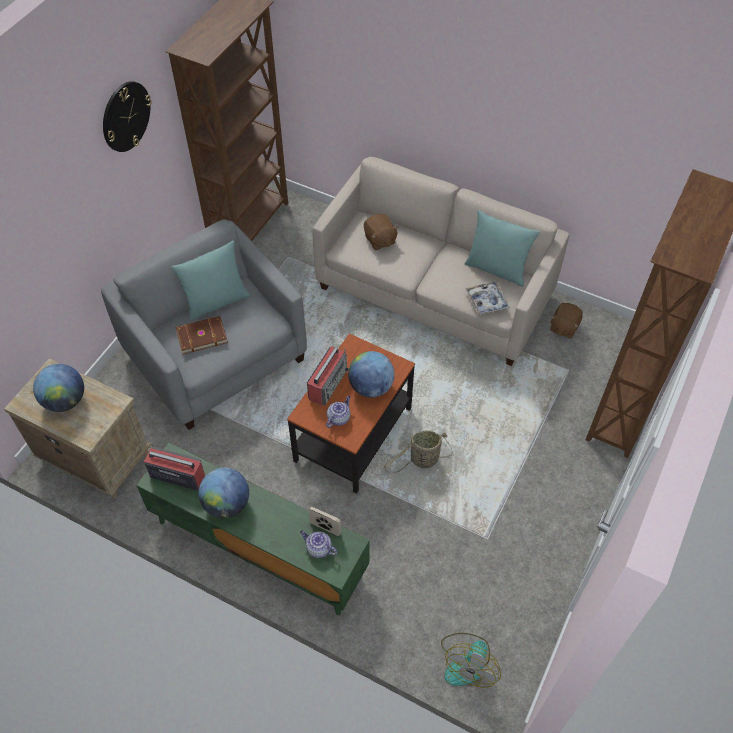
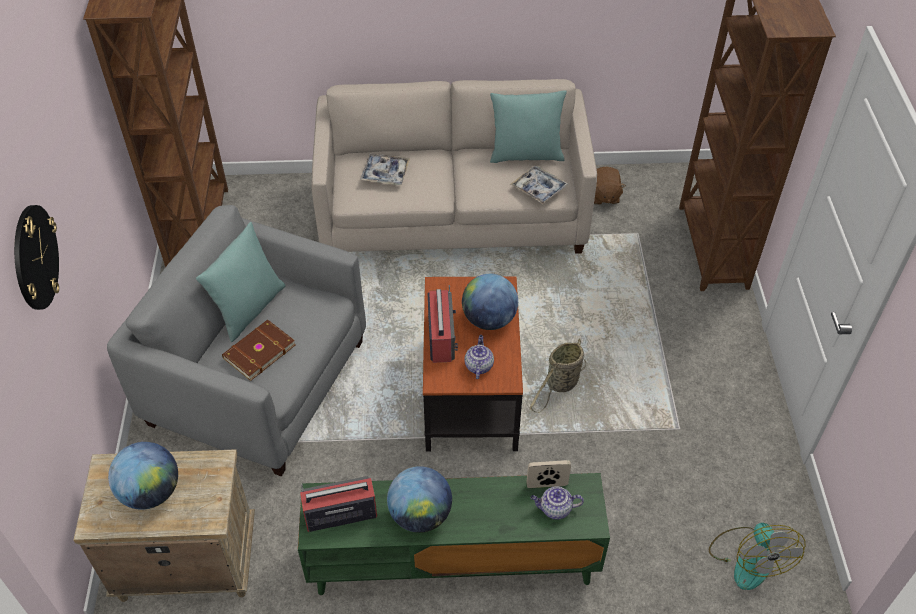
camera: 30 degrees left, 5 degrees down
(125, 116) = (69, 111): wall clock -> wall clock (35, 257)
(380, 240) = (385, 173): brown plush toy -> tray

